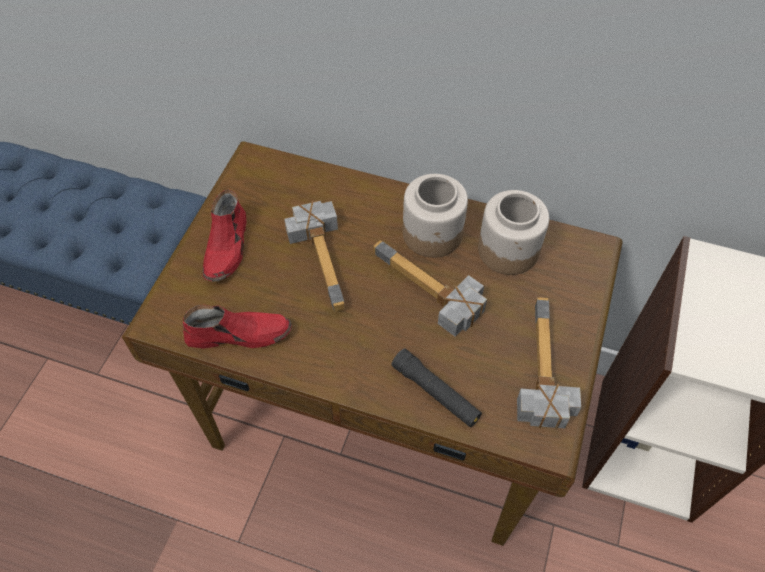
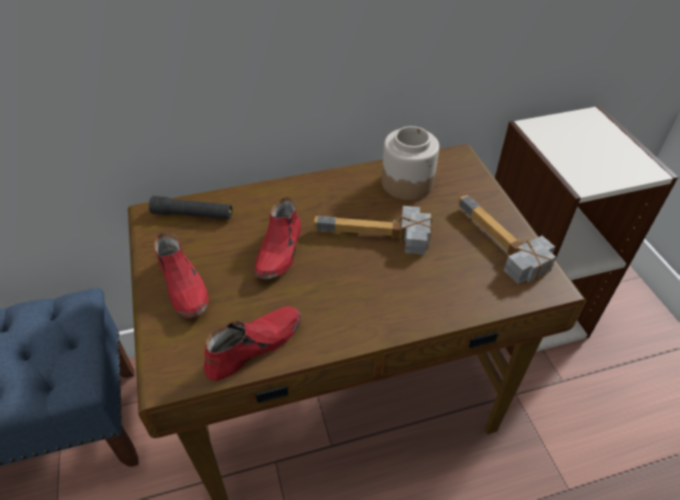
camera: 35 degrees left, 10 degrees down
(328, 257) = (280, 251): hammer -> red shoe
(433, 234) = (346, 198): jar -> none
(436, 393) = (447, 298): black flashlight -> black flashlight (193, 215)

